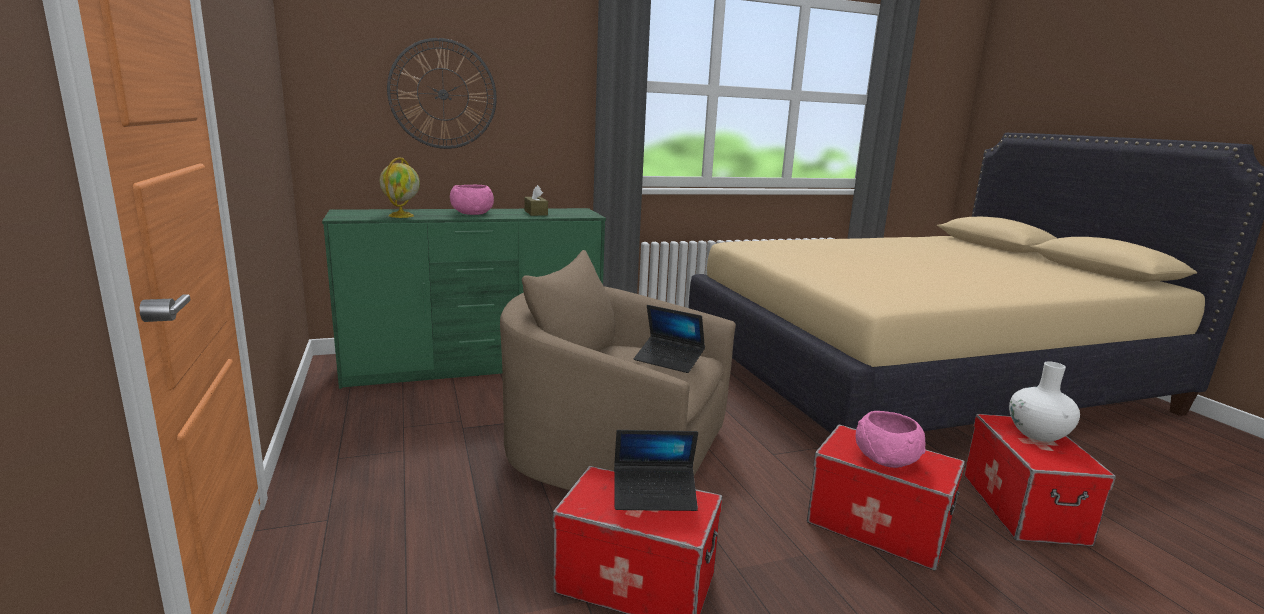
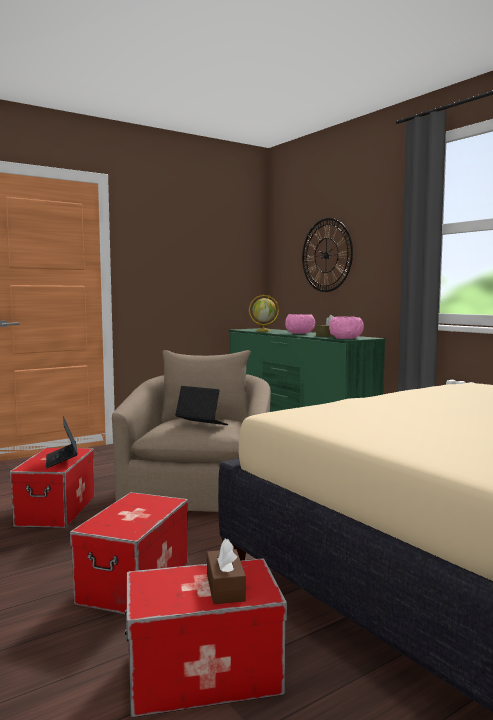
camera: 75 degrees right, 10 degrees down
(669, 360) = (201, 425): laptop -> laptop turned 105 degrees clockwise
(886, 458) = (128, 512): pink bowl -> pink bowl (346, 338)
(1037, 434) = (225, 587): white vase -> brown tissue box

